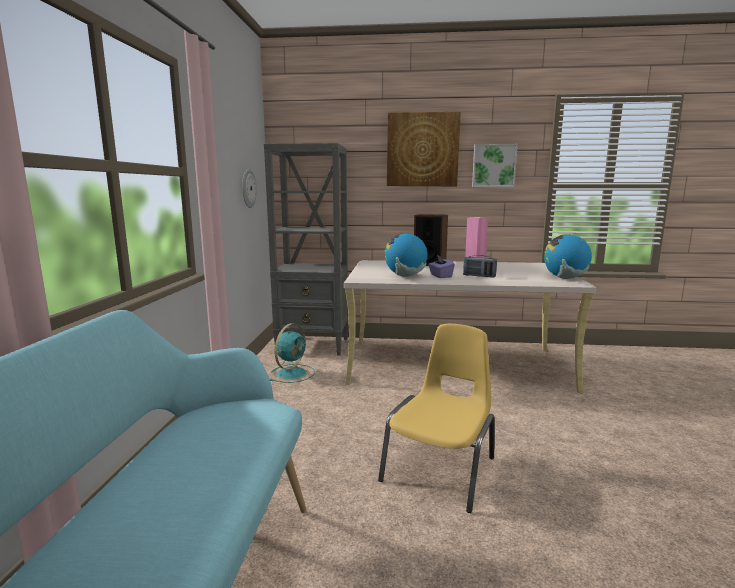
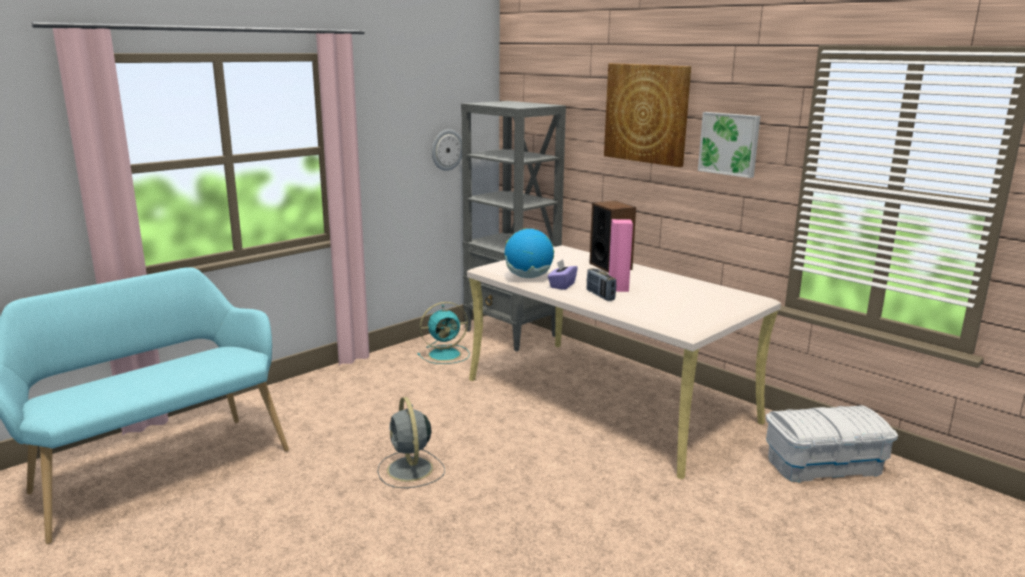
camera: 40 degrees right, 5 degrees up
(441, 469) = (410, 470): yellow chair -> grey fan
(565, 278) = (685, 323): globe -> none
(608, 360) = (824, 465): none -> white storage box

